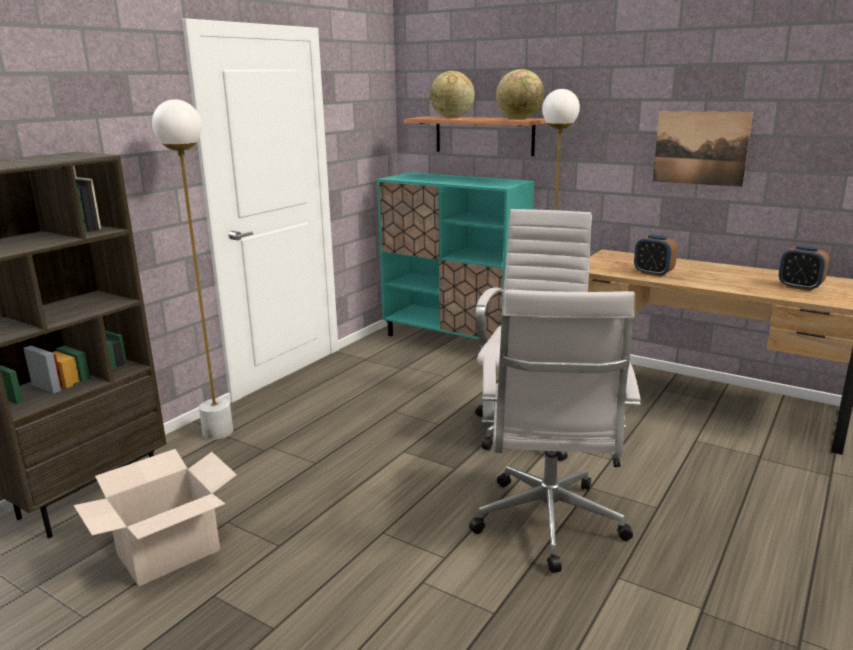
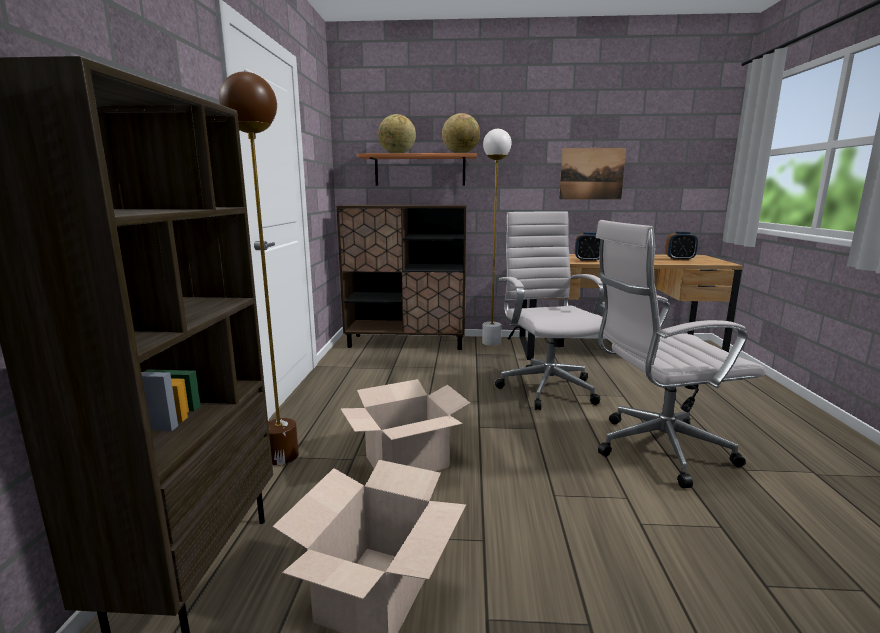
camera: 30 degrees left, 5 degrees down
(218, 432) = (281, 456): white floor lamp -> brown floor lamp
(302, 465) = (407, 461): none -> cardboard box
(455, 340) = (407, 342): turquoise cabinet -> brown cabinet
(548, 526) = (655, 450): white office chair -> white office chair turned 105 degrees clockwise

